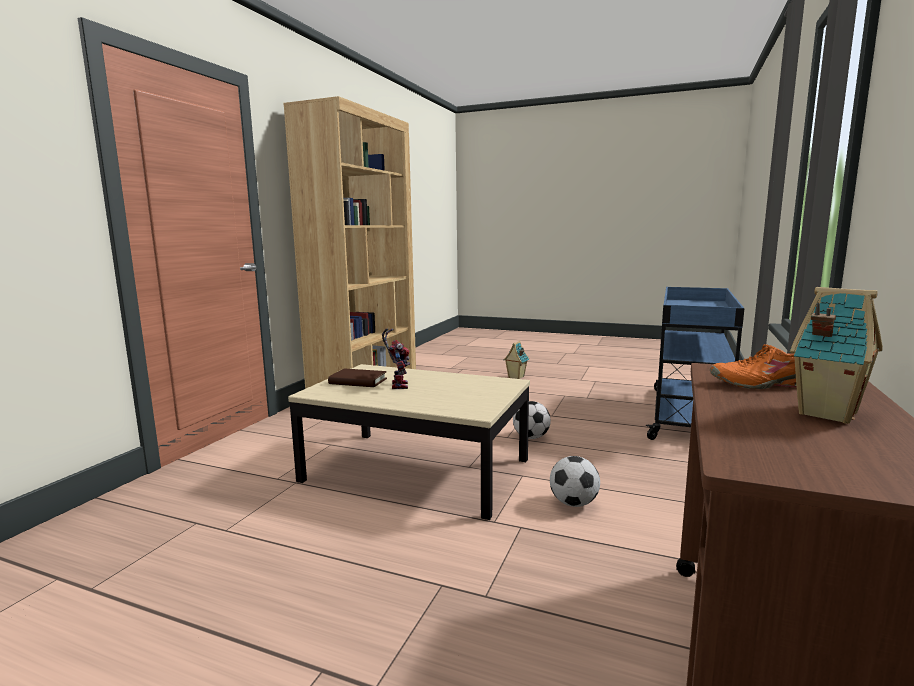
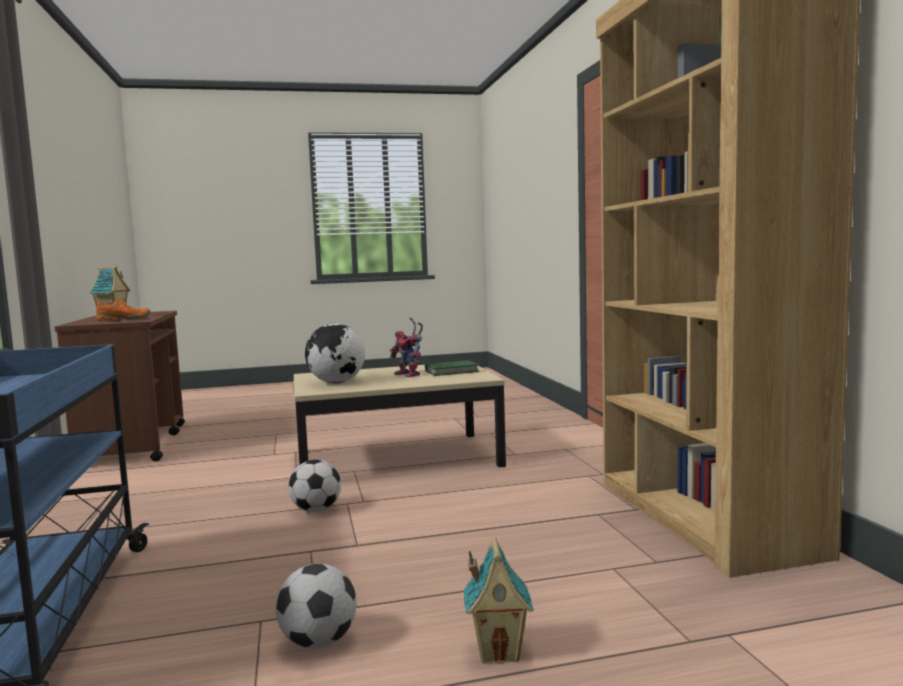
camera: 145 degrees right, 5 degrees down
(358, 381) = (451, 371): brown book -> green book
(475, 388) = (336, 383): none -> globe
(573, 503) = (238, 471): football -> football (318, 642)

